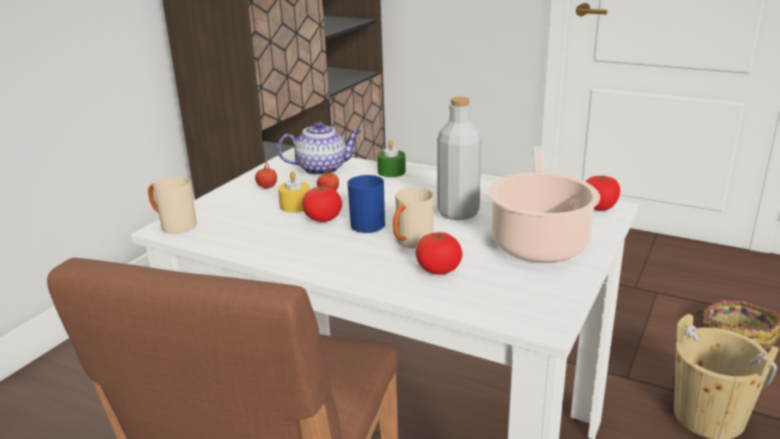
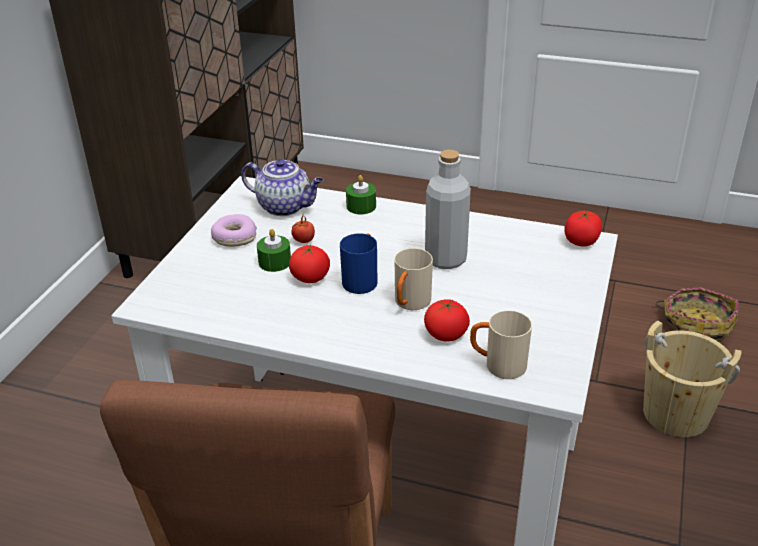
camera: 10 degrees left, 10 degrees up
(173, 225) = (153, 299): beige mug -> beige mug (497, 365)
(267, 187) = (234, 237): tomato -> donut
(295, 205) = (275, 262): yellow candle -> green candle
(322, 169) = (285, 207): teapot -> teapot turned 45 degrees clockwise
(539, 241) = (532, 290): cooking pot -> none

